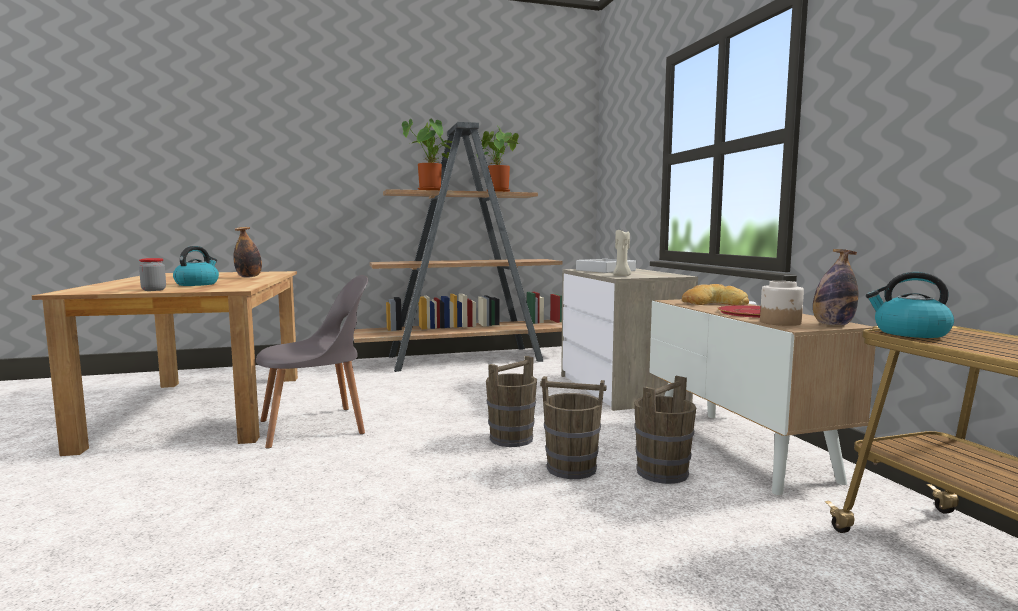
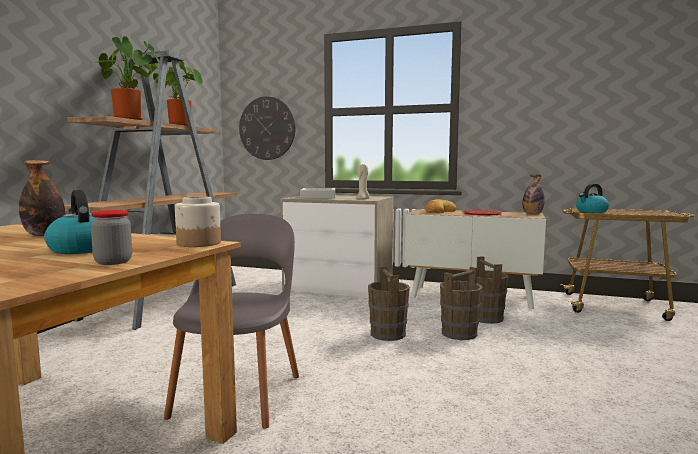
camera: 55 degrees left, 0 degrees up
(622, 186) = (267, 128): none -> wall clock
(780, 322) = (518, 215): jar -> jar (199, 243)

